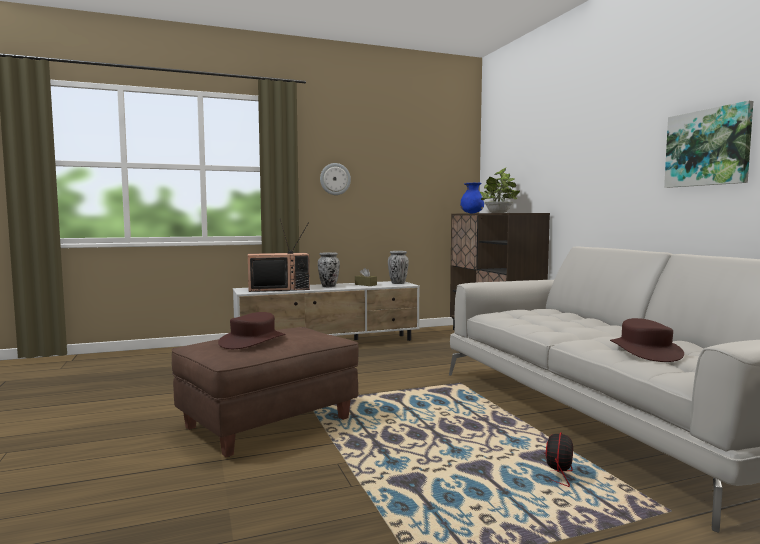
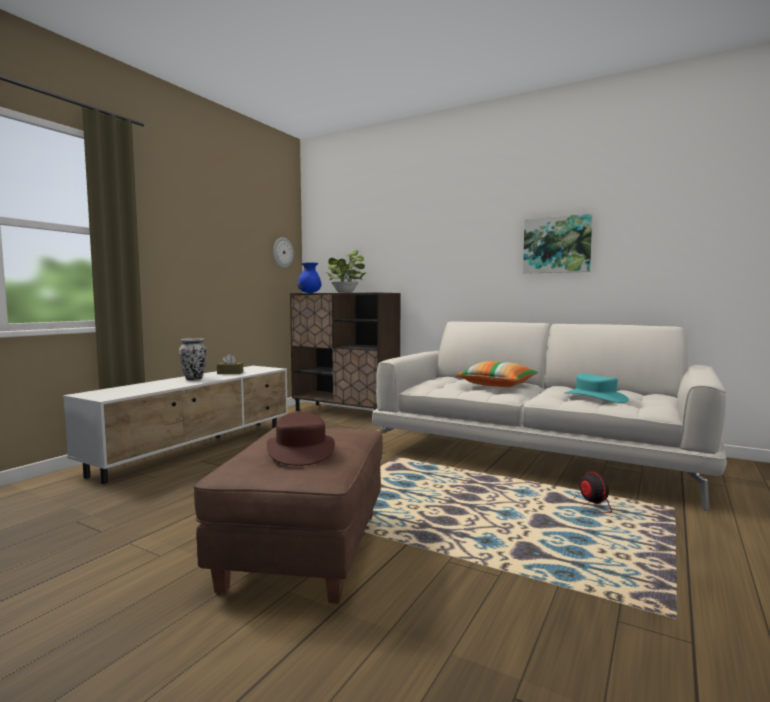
camera: 40 degrees left, 0 degrees up
(279, 288) = (138, 388): television -> none
(335, 179) = (174, 250): wall clock -> wall clock (282, 252)
(398, 283) = (258, 368): vase -> none
(575, 323) = (497, 385): none -> pillow
(645, 351) = (595, 397): brown hat -> turquoise hat

